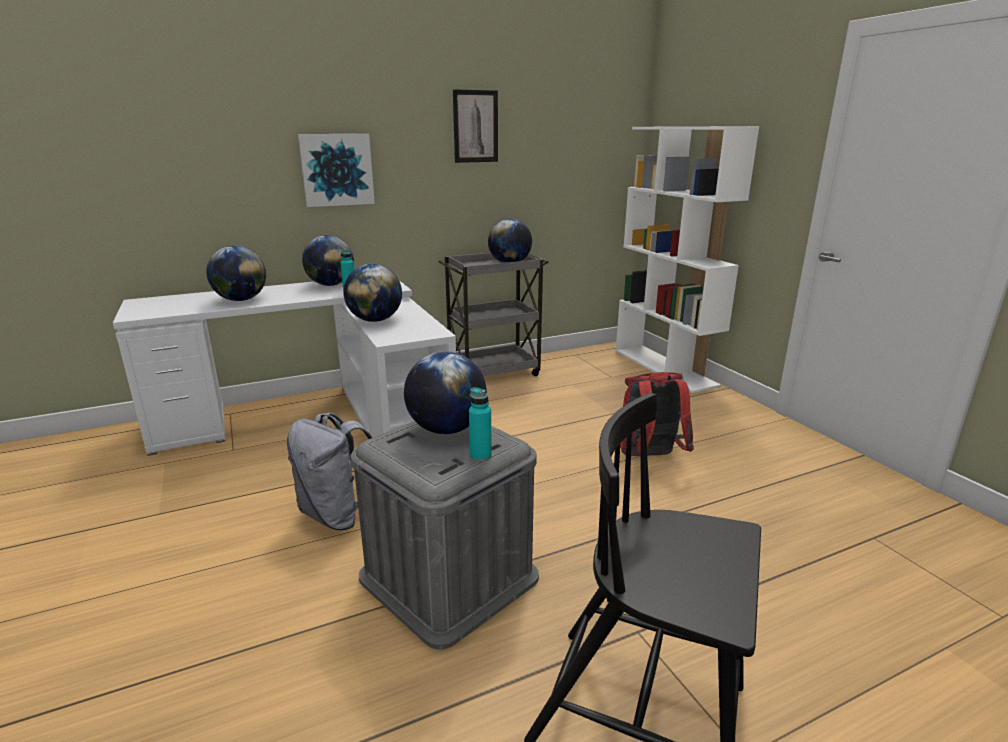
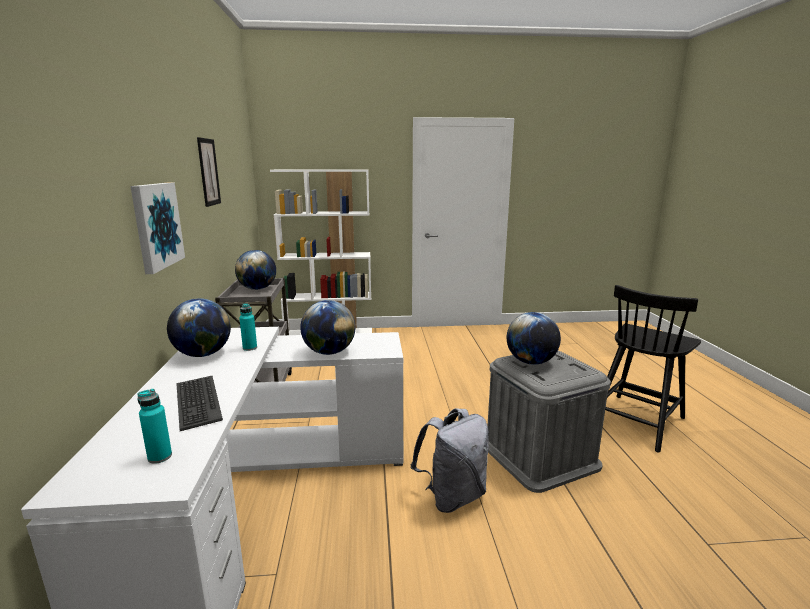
camera: 70 degrees left, 5 degrees down
(241, 300) = (197, 402): globe -> keyboard
(480, 456) = (567, 358): turquoise bottle -> turquoise bottle (160, 457)
(649, 457) = (439, 368): red backpack -> none

